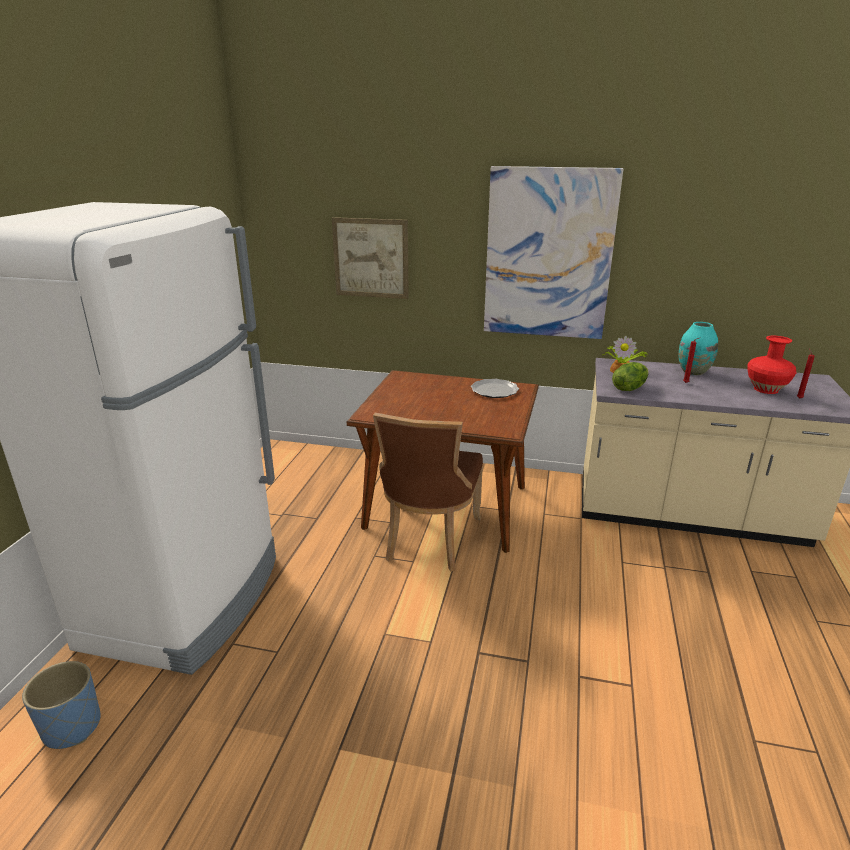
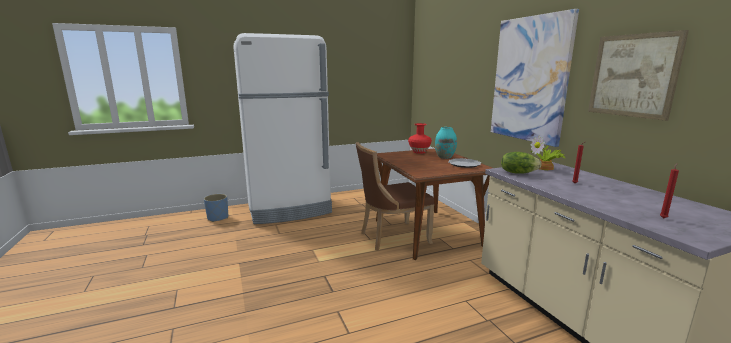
camera: 55 degrees right, 10 degrees down
(371, 258) = (450, 83): picture -> picture (633, 75)
(693, 372) = (606, 183): turquoise vase -> turquoise vase (444, 157)
(766, 389) = (645, 206): red vase -> red vase (419, 152)

